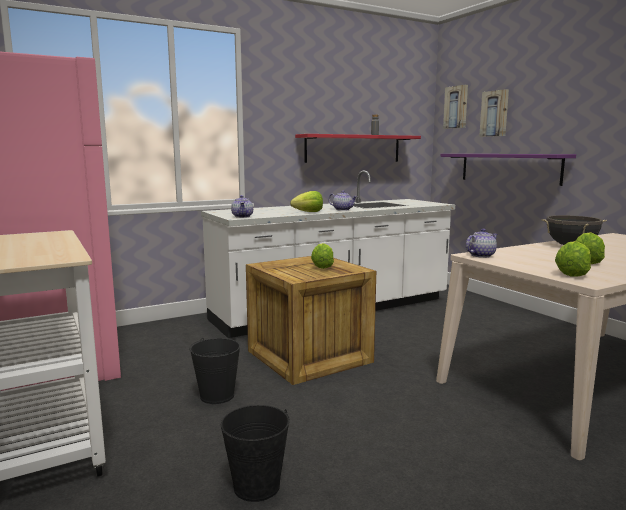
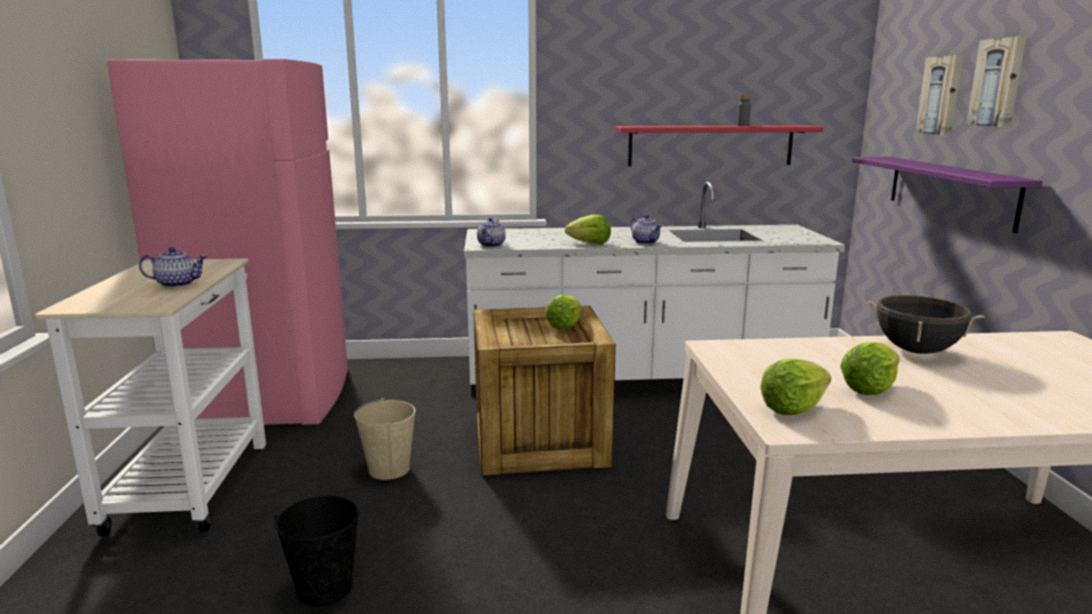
camera: 25 degrees right, 5 degrees up
(217, 395) = (389, 469): black bucket -> beige bucket
(456, 107) = (895, 79): picture -> picture (998, 82)
(481, 255) = (724, 349): teapot -> teapot (177, 284)

